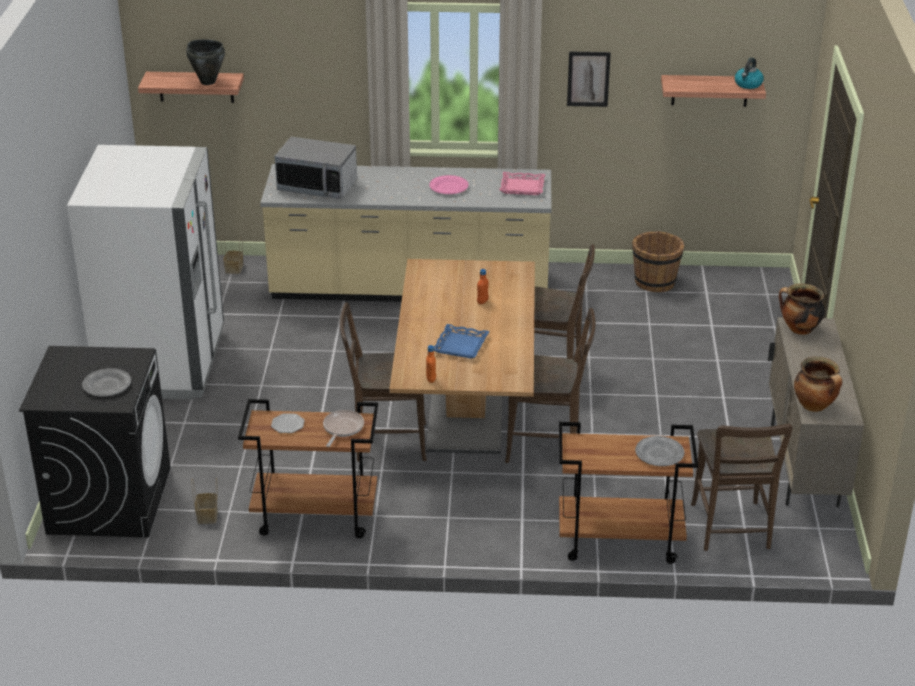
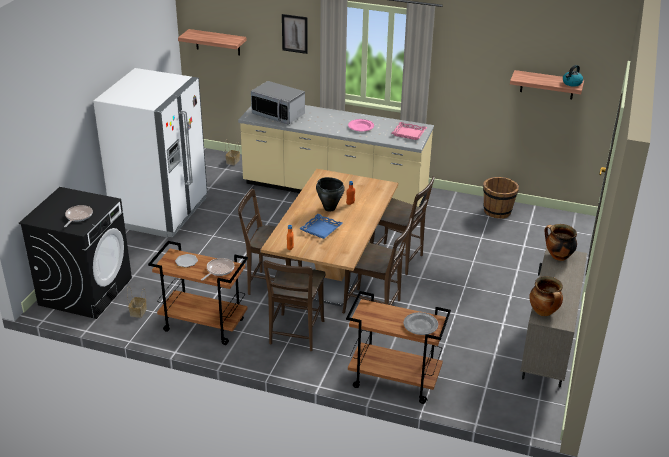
camera: 15 degrees right, 0 degrees up
(106, 385) = (78, 216): grey plate -> frying pan
(208, 82) = (221, 39): black cooking pot -> black cooking pot (329, 208)
(588, 79) = (464, 66): picture -> picture (294, 33)
(731, 530) = (475, 388): brown chair -> brown chair (295, 334)

